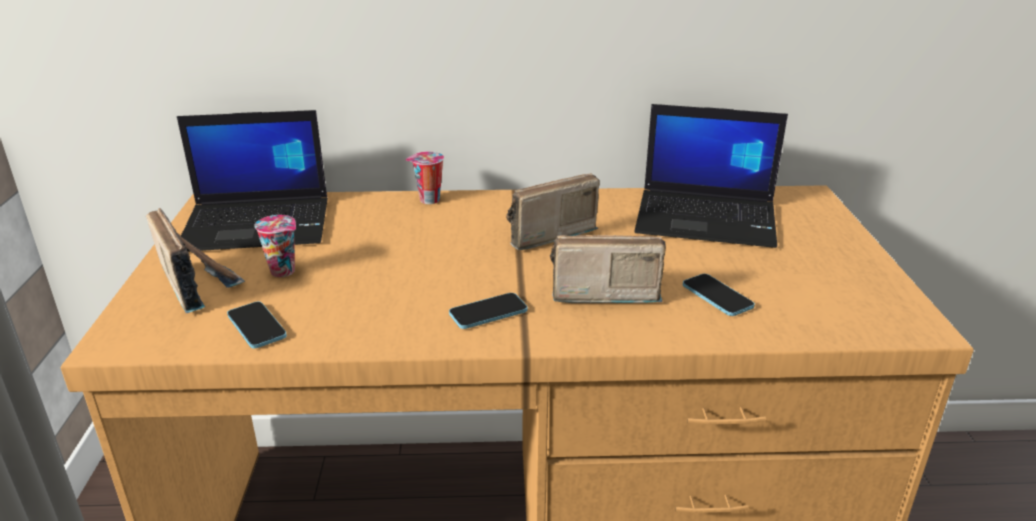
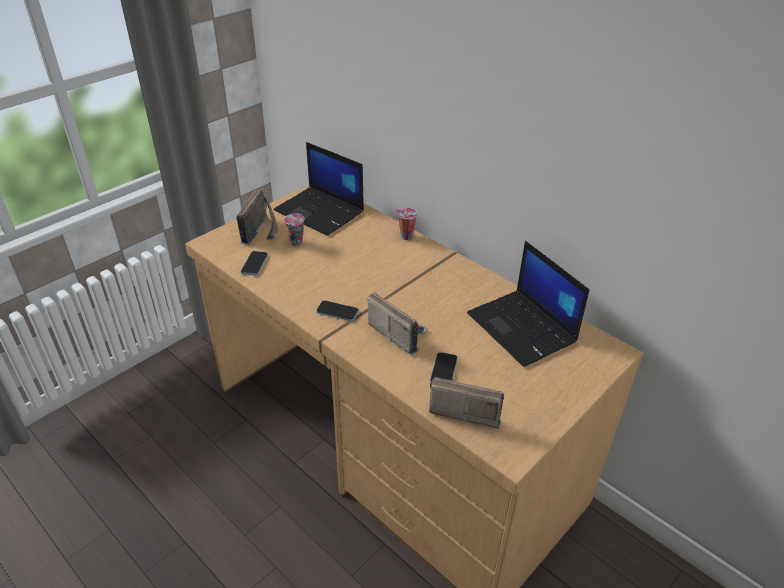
camera: 45 degrees right, 10 degrees up
(544, 234) = (425, 287): radio -> radio (463, 409)

